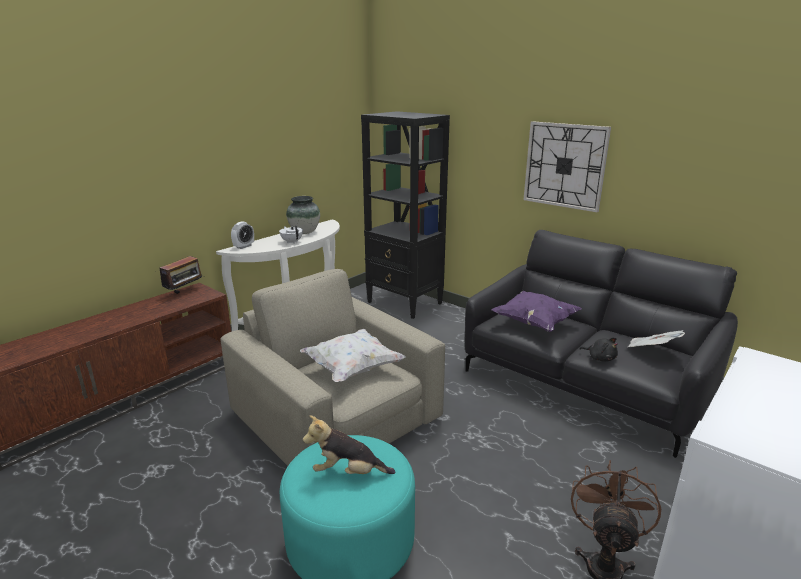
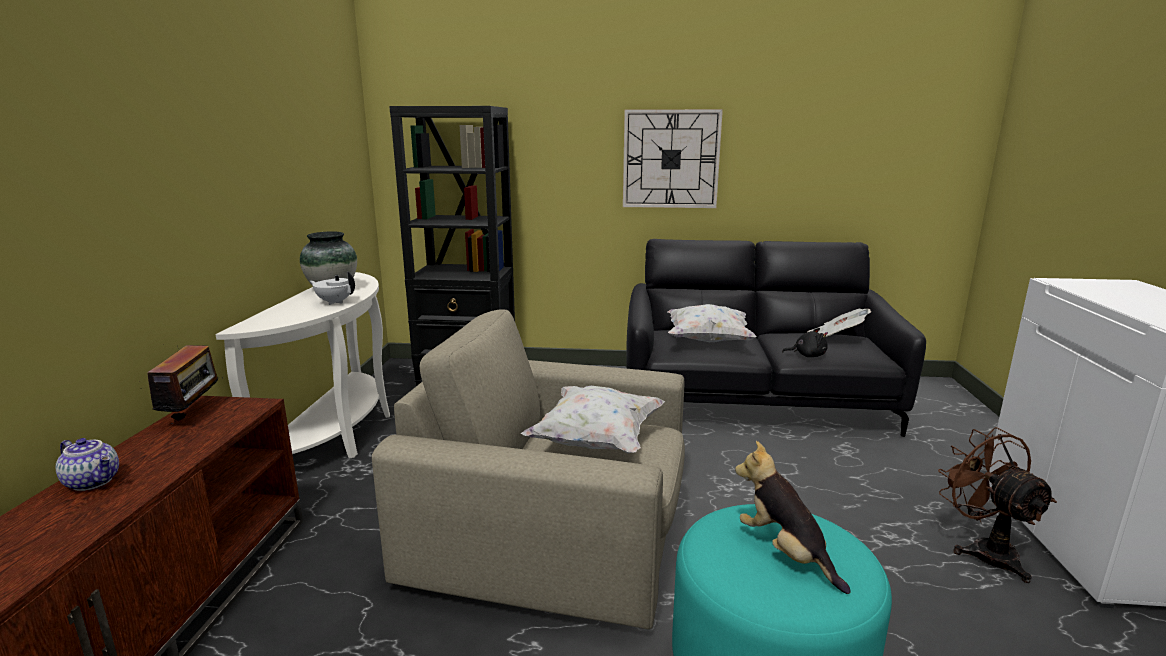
camera: 35 degrees left, 5 degrees down
(119, 314) = (94, 481): none -> teapot
(244, 246) = (260, 320): alarm clock -> none
(348, 472) = (785, 552): plush toy -> plush toy turned 90 degrees clockwise
(534, 323) = (707, 341): purple pillow -> white pillow

